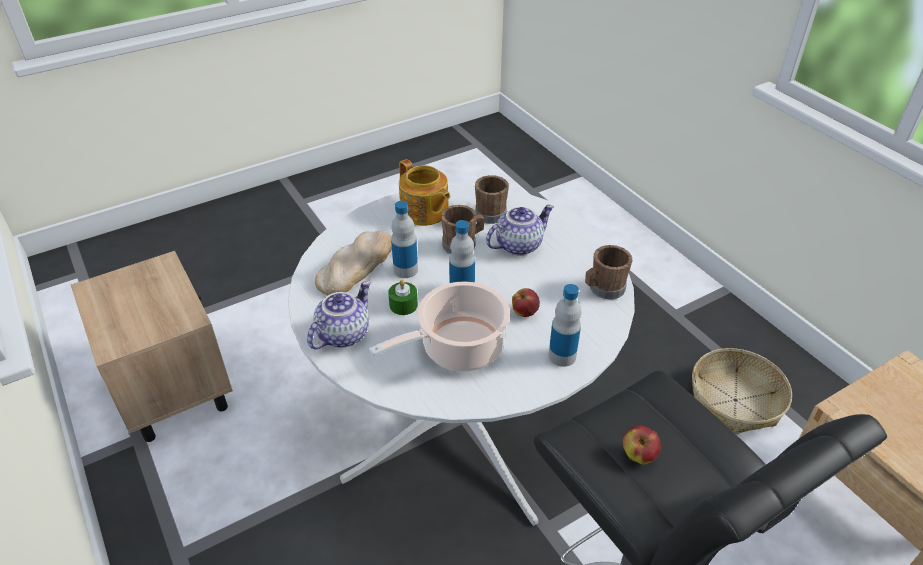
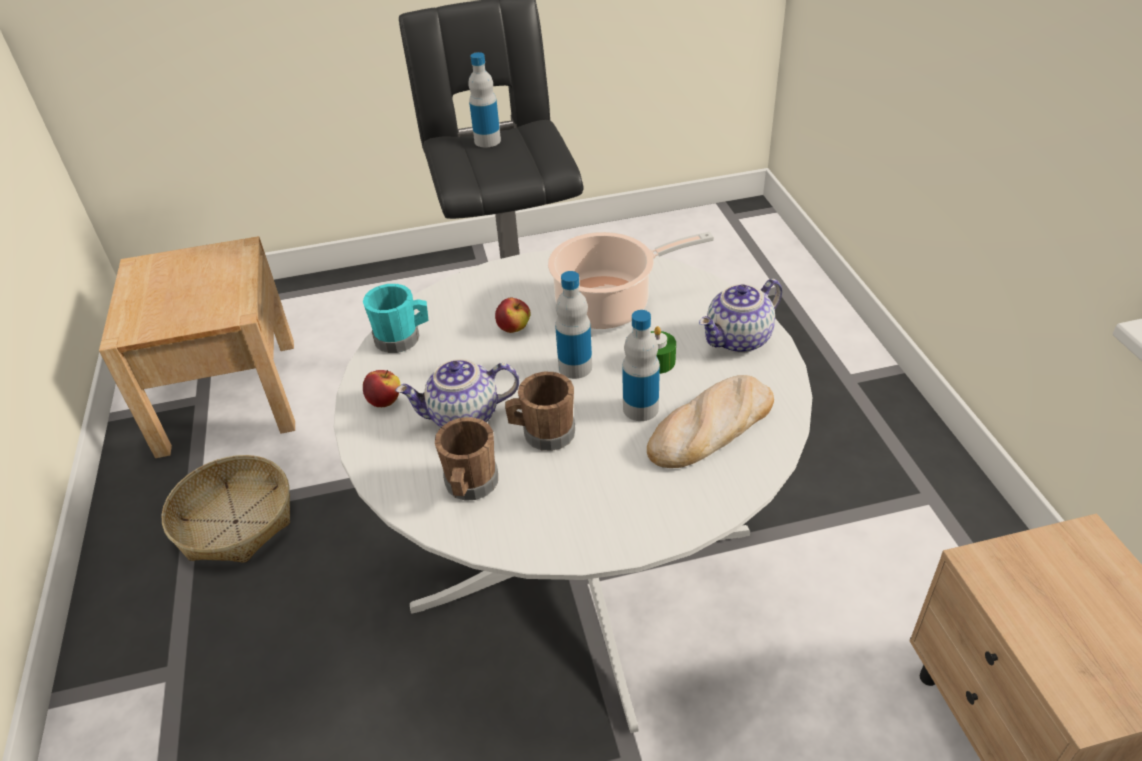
camera: 160 degrees left, 0 degrees up
(424, 212) = (577, 509): teapot -> none
(562, 356) = (503, 282): bottle -> bottle (487, 141)
(603, 289) = (403, 338): brown mug -> turquoise mug
(638, 455) = (512, 152): apple -> apple (385, 401)

